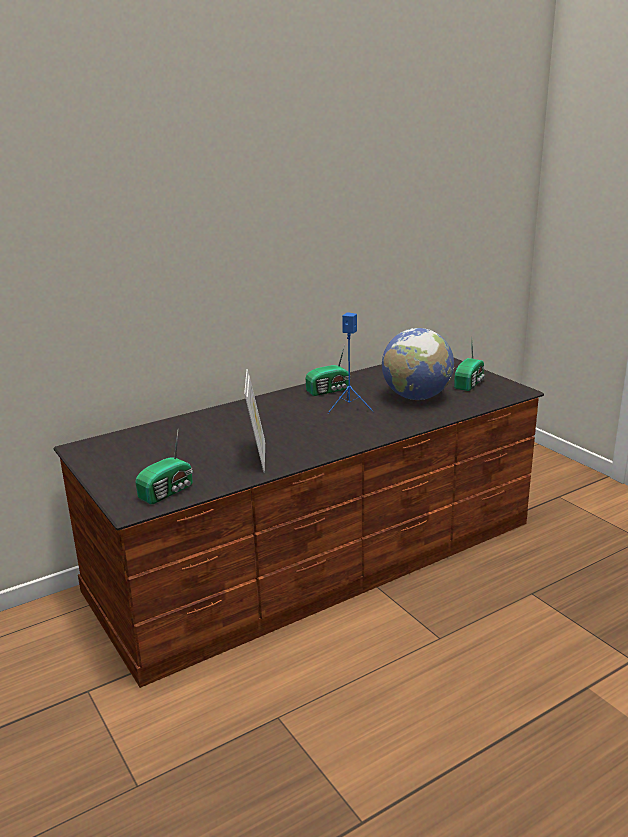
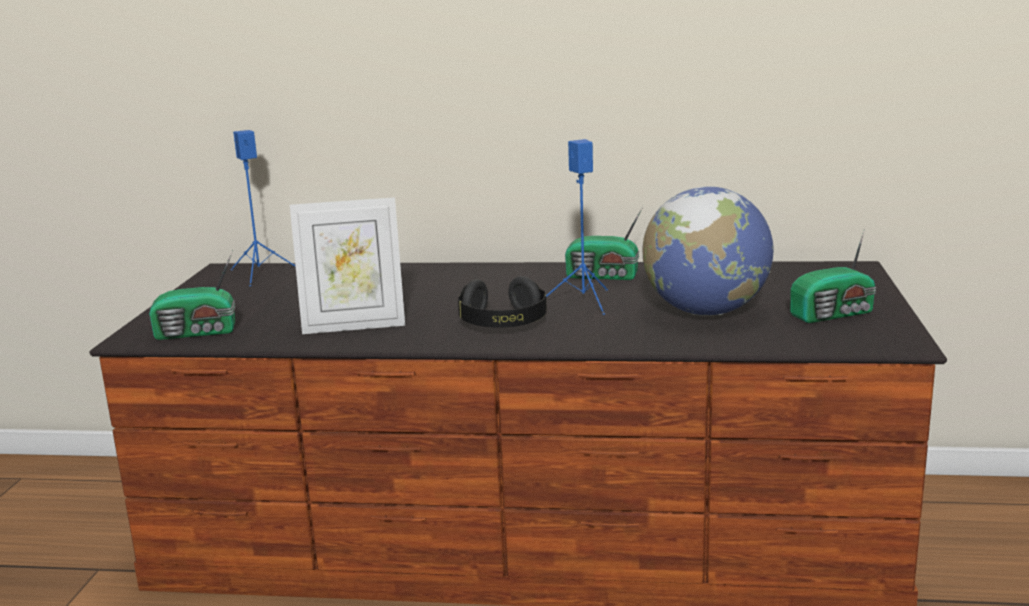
camera: 40 degrees right, 5 degrees down
(115, 444) = (259, 274): none -> blue speaker
(257, 457) = (354, 326): picture frame -> picture frame turned 45 degrees clockwise
(336, 431) = (503, 324): none -> black headphones

